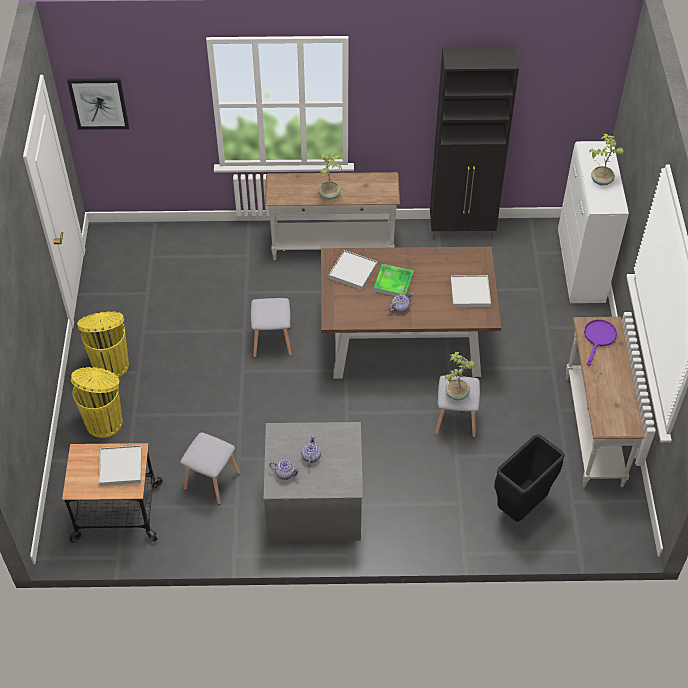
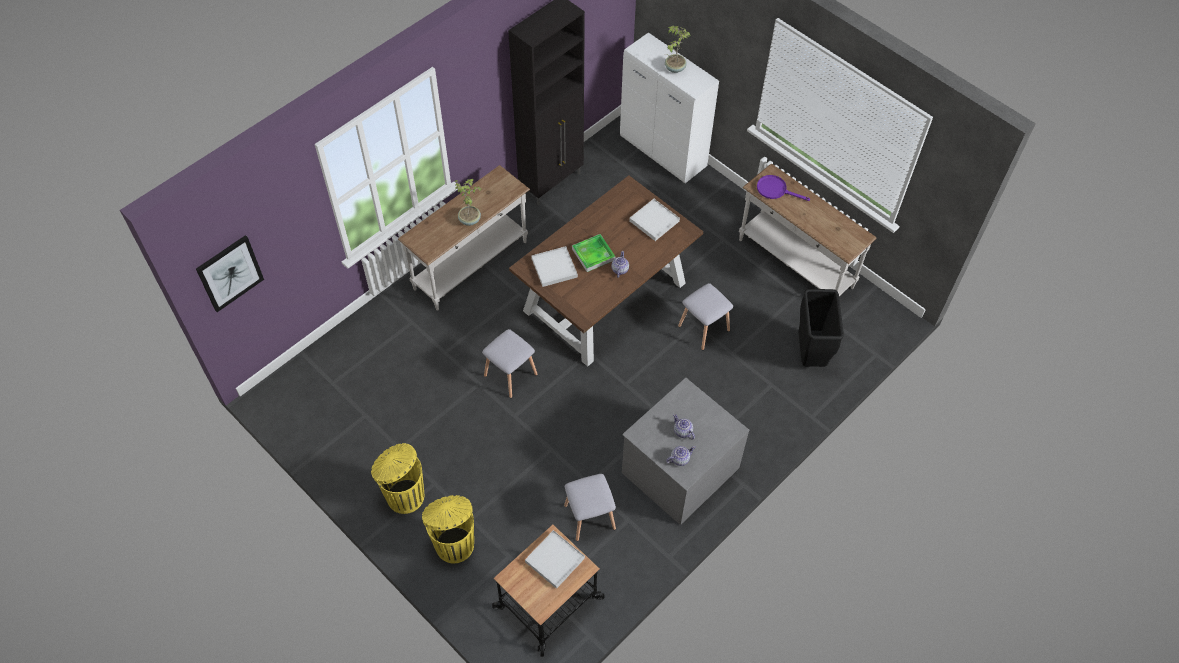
camera: 45 degrees left, 5 degrees up
(456, 393) = (709, 305): potted plant -> none
(598, 338) = (775, 190): purple frying pan -> purple frying pan turned 45 degrees counterclockwise

